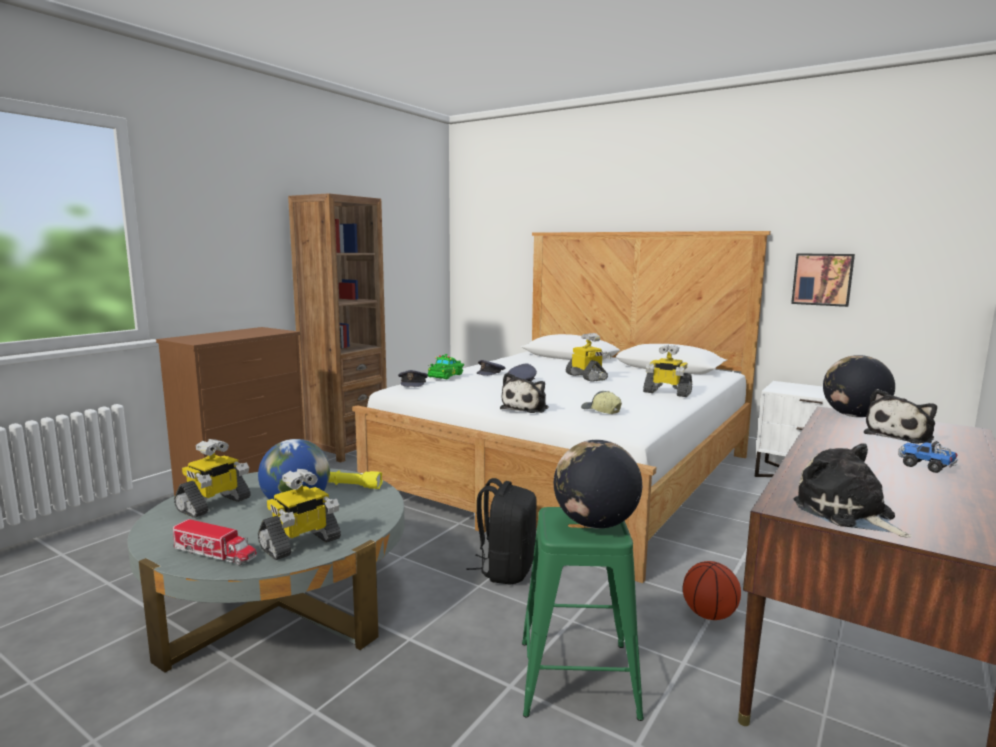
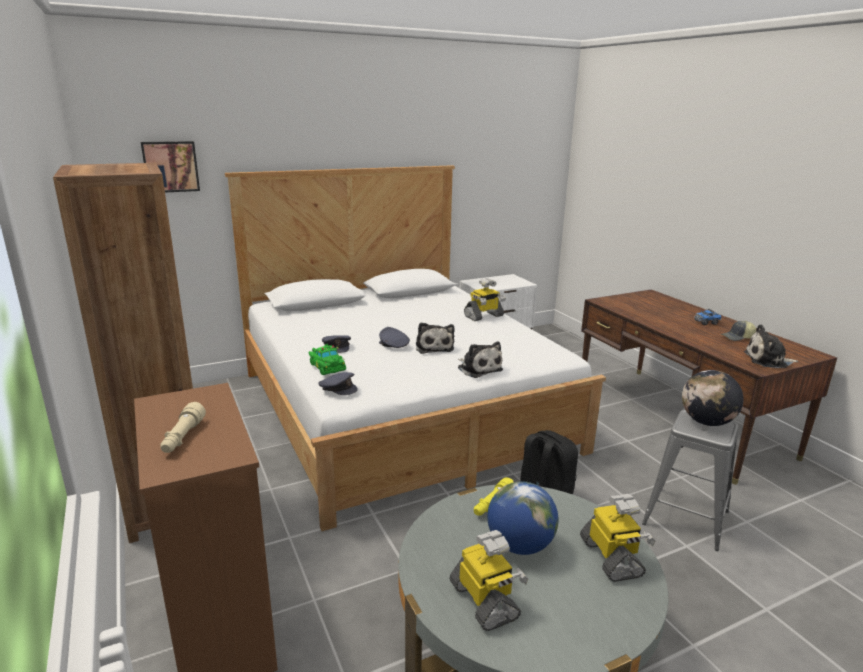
camera: 60 degrees left, 10 degrees up
(215, 554) = (614, 612): toy truck -> none
(217, 335) = (183, 437): none -> beige flashlight
(577, 678) = (685, 517): green stool -> grey stool
(587, 377) = (408, 321): toy robot -> none
(600, 411) = (513, 349): cap -> cap (738, 338)
(709, 615) = (638, 448): basketball -> none
(822, 279) = (484, 200): picture -> picture (170, 166)
(854, 416) = (612, 301): globe -> none
(900, 436) = (655, 307): plush toy -> plush toy (434, 347)

